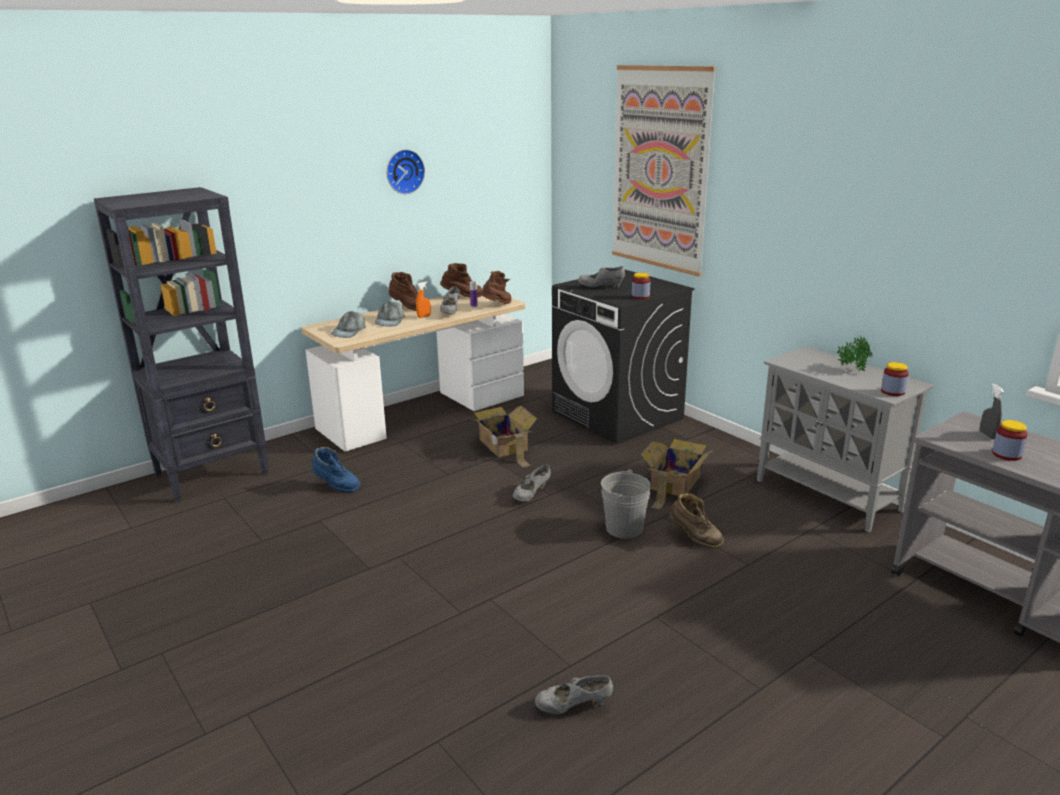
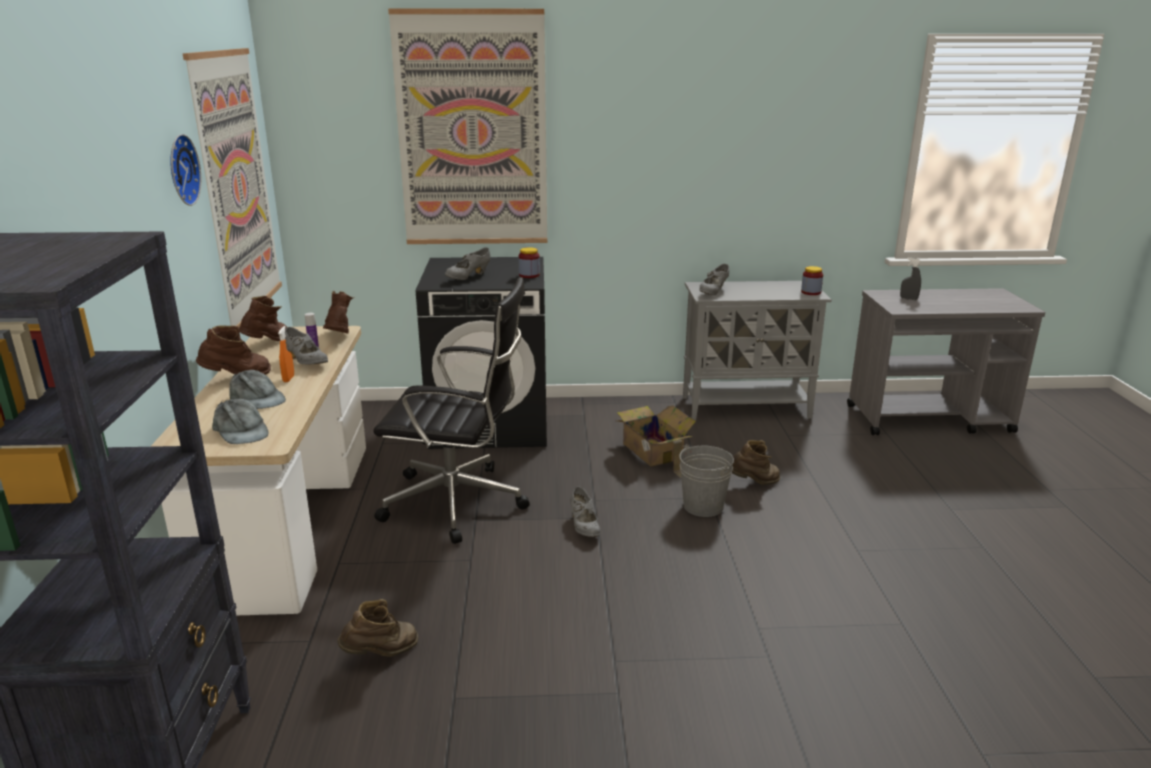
camera: 55 degrees left, 0 degrees up
(336, 486) = (381, 654): blue boot -> brown boot
(484, 189) = (237, 187): none -> picture
(503, 446) = (458, 503): cardboard box -> black office chair
(573, 707) = (966, 647): grey shoe -> grey shoe (713, 293)
(852, 368) = (751, 286): potted plant -> none
(1006, 455) = (943, 305): jar -> none

